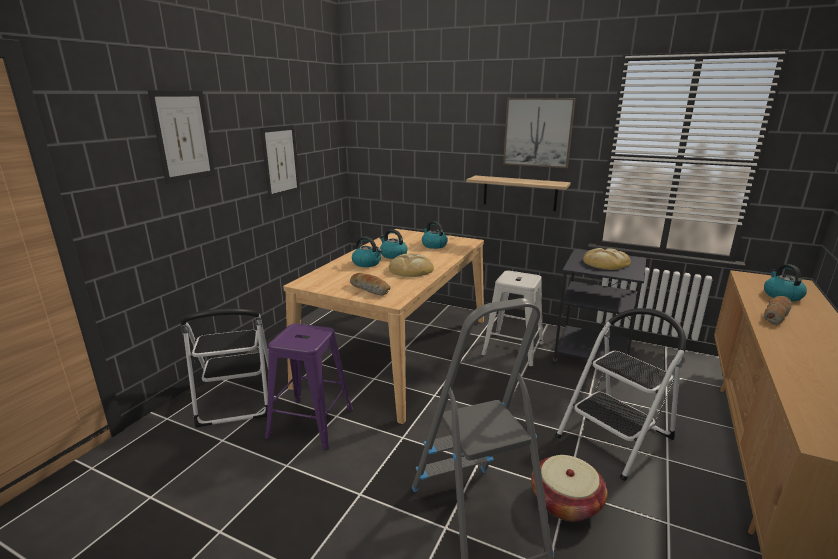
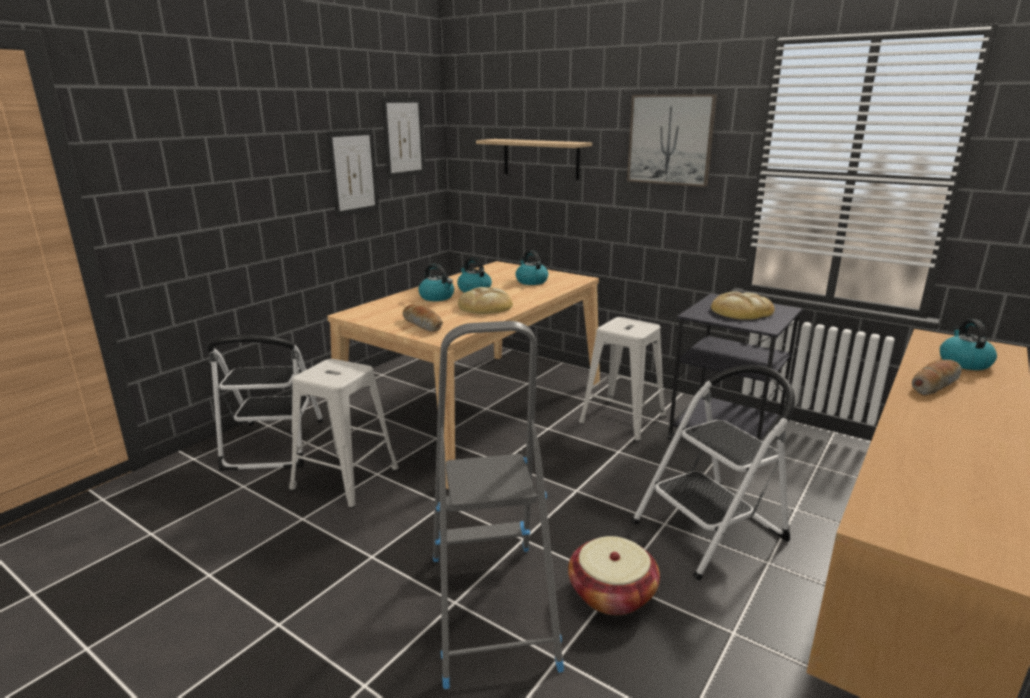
camera: 10 degrees right, 0 degrees up
(183, 136) = (227, 138): picture -> picture (404, 137)
(310, 423) = (345, 479): purple stool -> white stool
(519, 193) = (648, 219): shelf -> shelf (541, 158)

